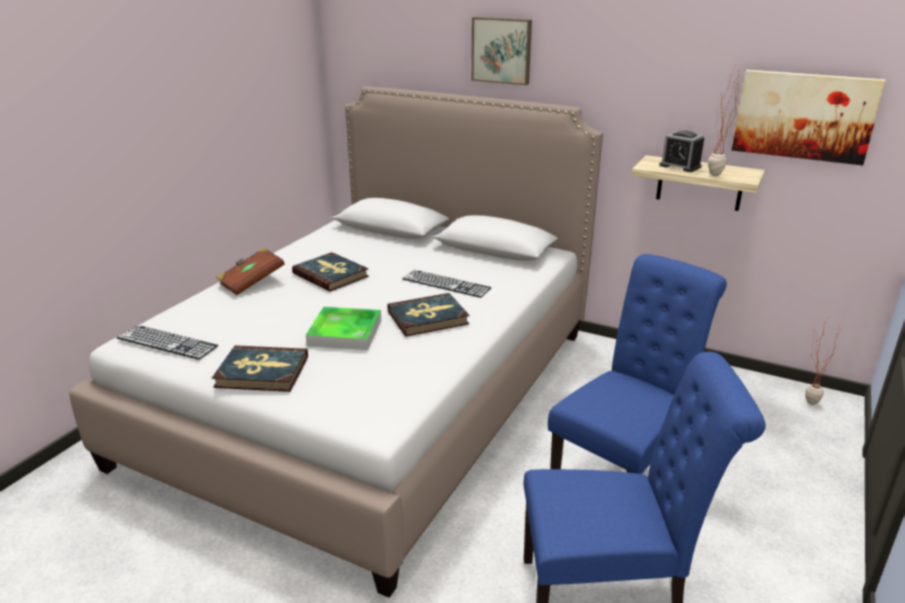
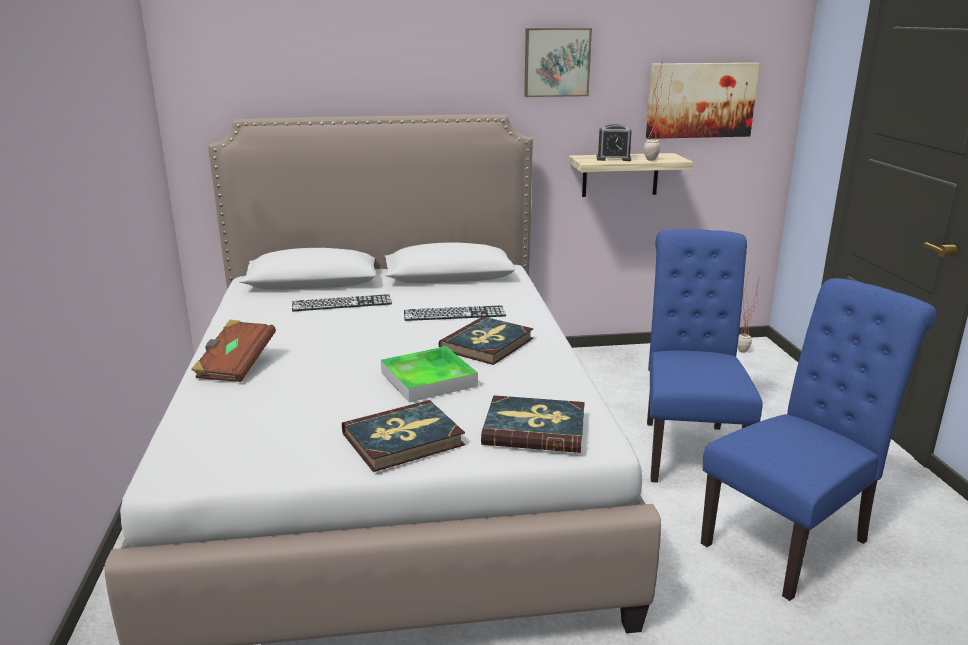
camera: 35 degrees left, 5 degrees down
(167, 342) = (234, 451): keyboard -> keyboard (342, 303)
(331, 275) = (321, 335): book -> book (534, 429)
(502, 50) = (407, 63): picture -> picture (556, 62)

